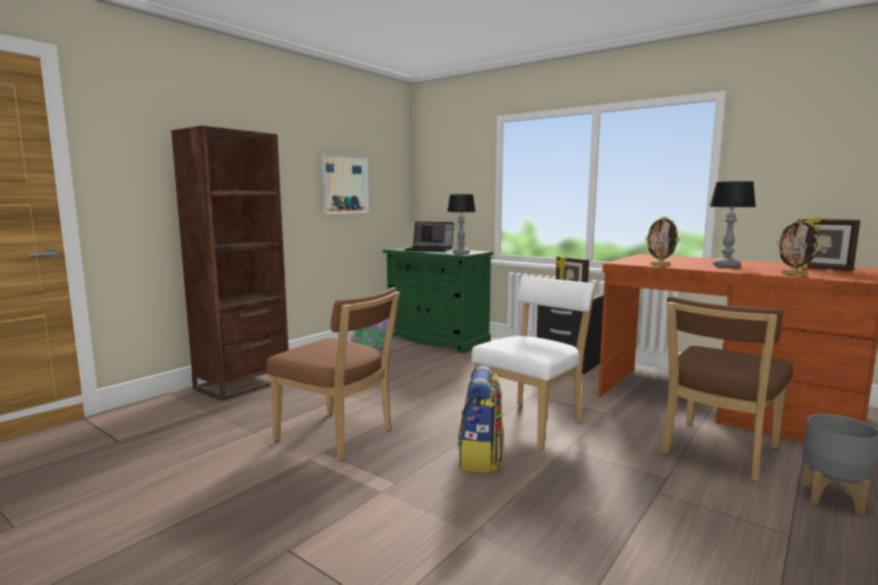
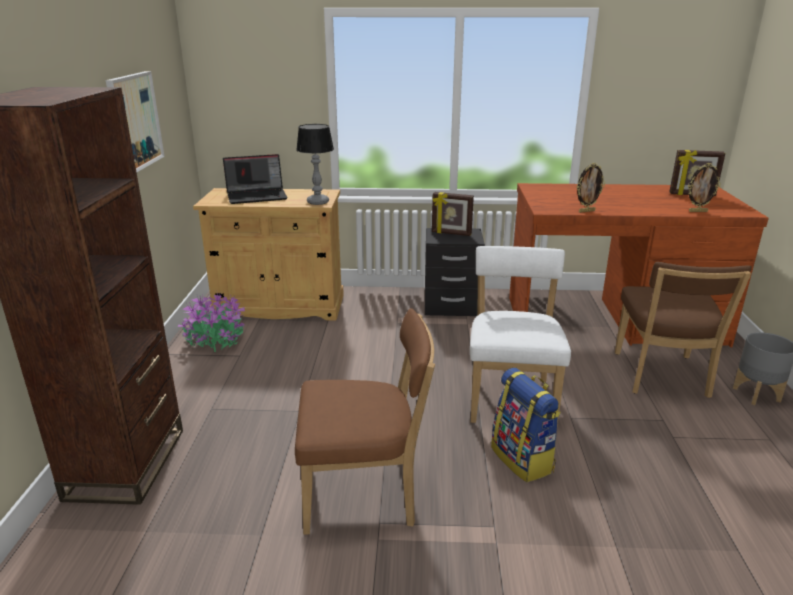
camera: 35 degrees left, 15 degrees up
(437, 339) = (279, 306): green cabinet -> beige cabinet
(725, 266) = (629, 202): table lamp -> none

